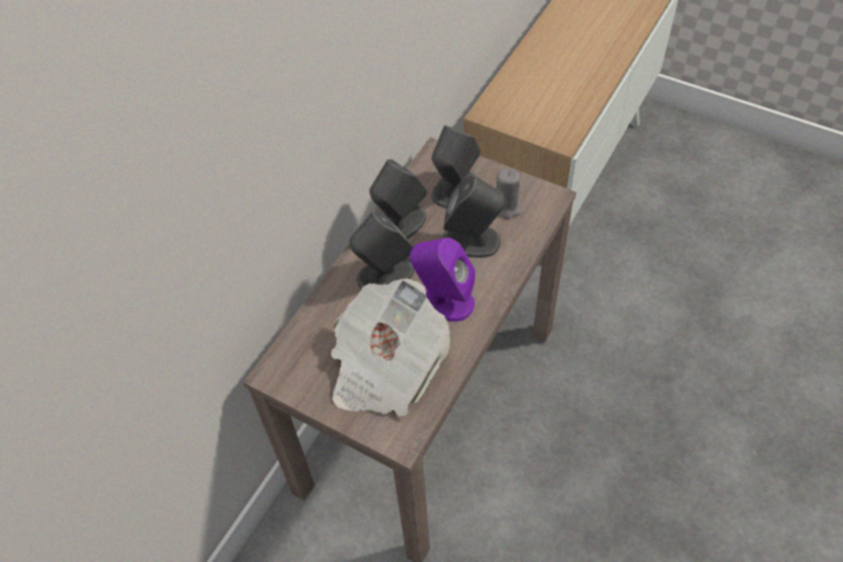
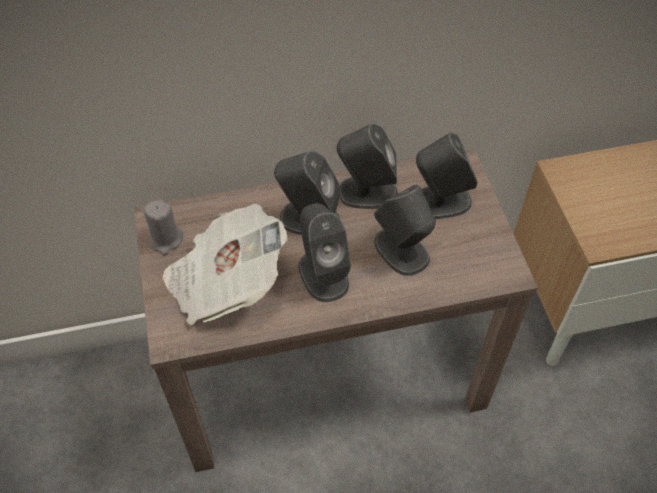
camera: 45 degrees right, 0 degrees up
(443, 301) = (323, 274): purple speaker -> grey speaker
(507, 207) = (463, 249): grey candle -> grey candle (166, 240)

